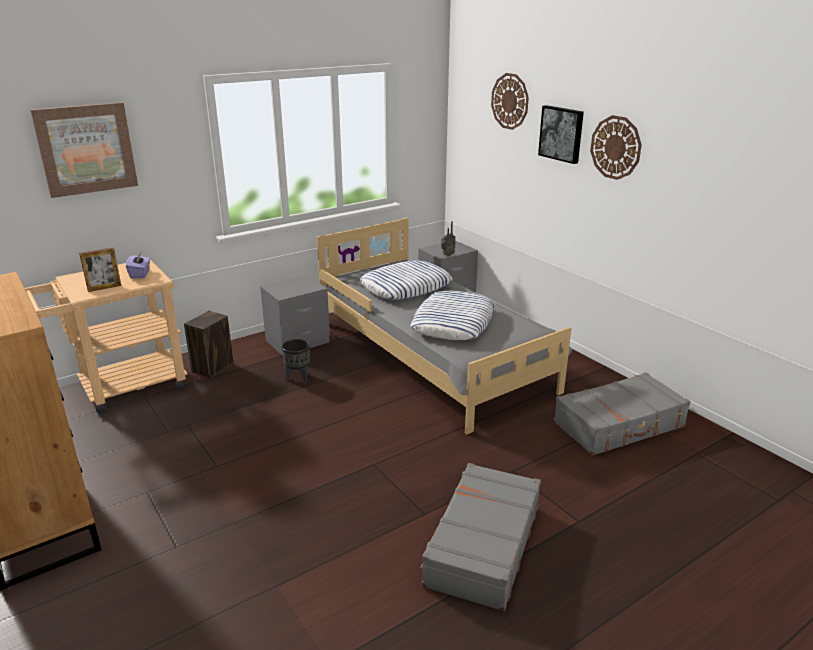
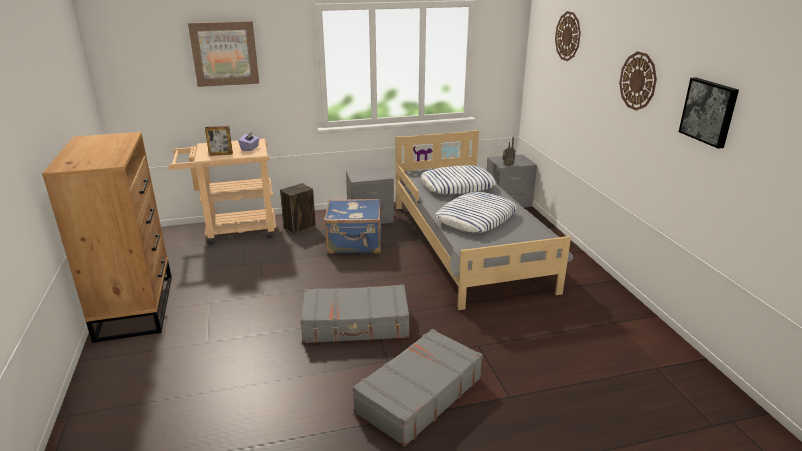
camera: 20 degrees right, 0 degrees up
(298, 377) = (355, 244): black planter -> blue suitcase
(562, 133) = (601, 66): picture -> picture (709, 111)
(619, 425) = (597, 330): grey suitcase -> grey suitcase (356, 324)

